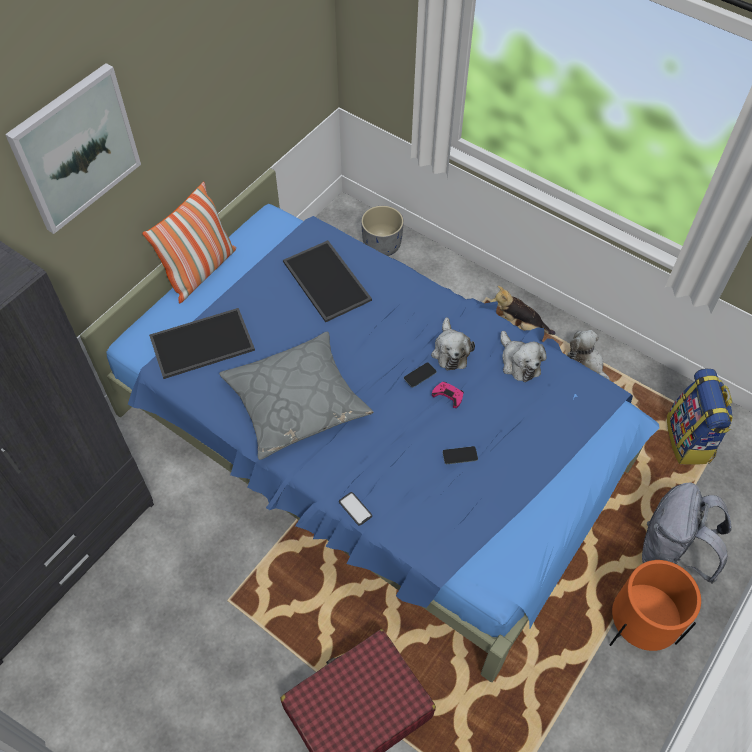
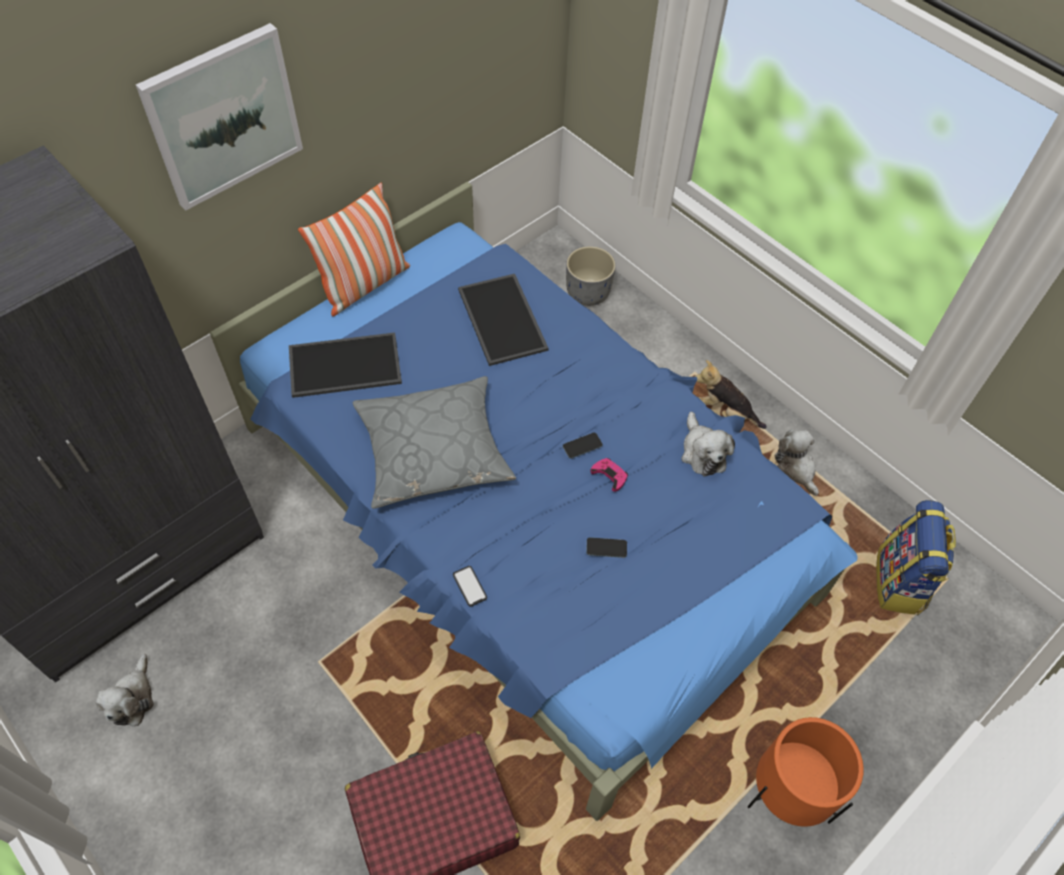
camera: 10 degrees right, 0 degrees up
(450, 351) = (625, 424): plush toy -> plush toy (133, 698)
(670, 555) = (846, 714): grey backpack -> none

